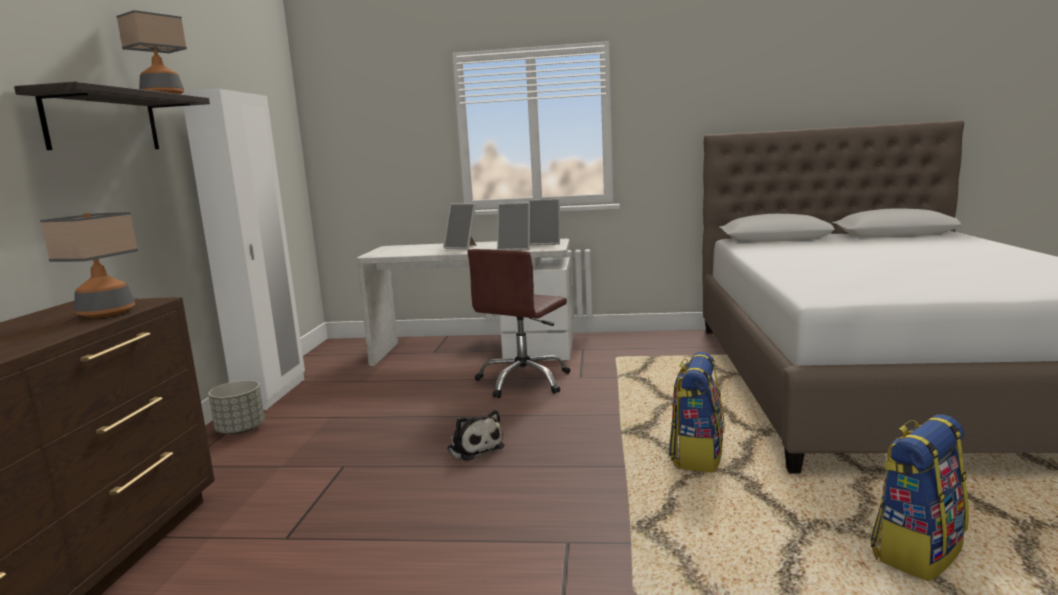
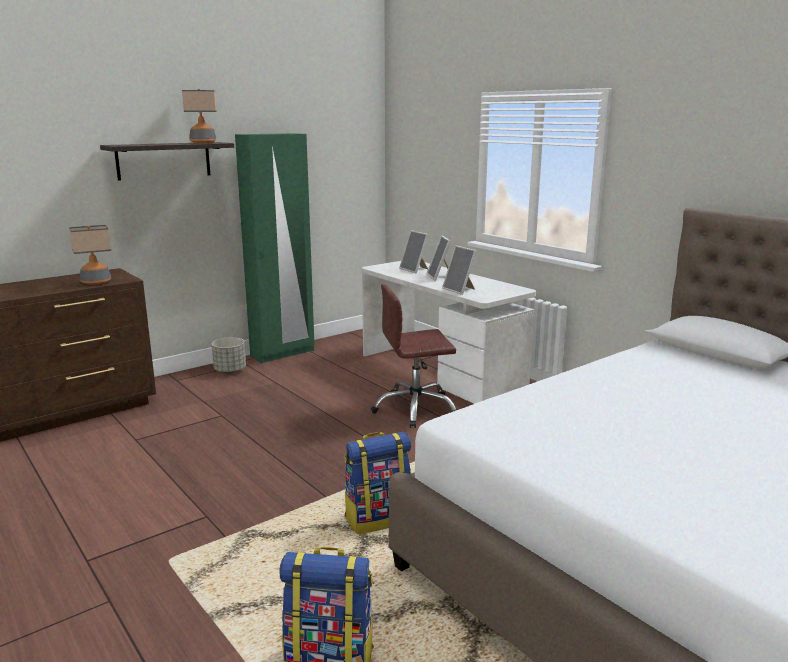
camera: 45 degrees right, 5 degrees up
(272, 394) = (283, 353): white wardrobe -> green wardrobe
(474, 447) = (290, 438): plush toy -> none
(545, 243) = (499, 291): picture frame -> picture frame (415, 270)

